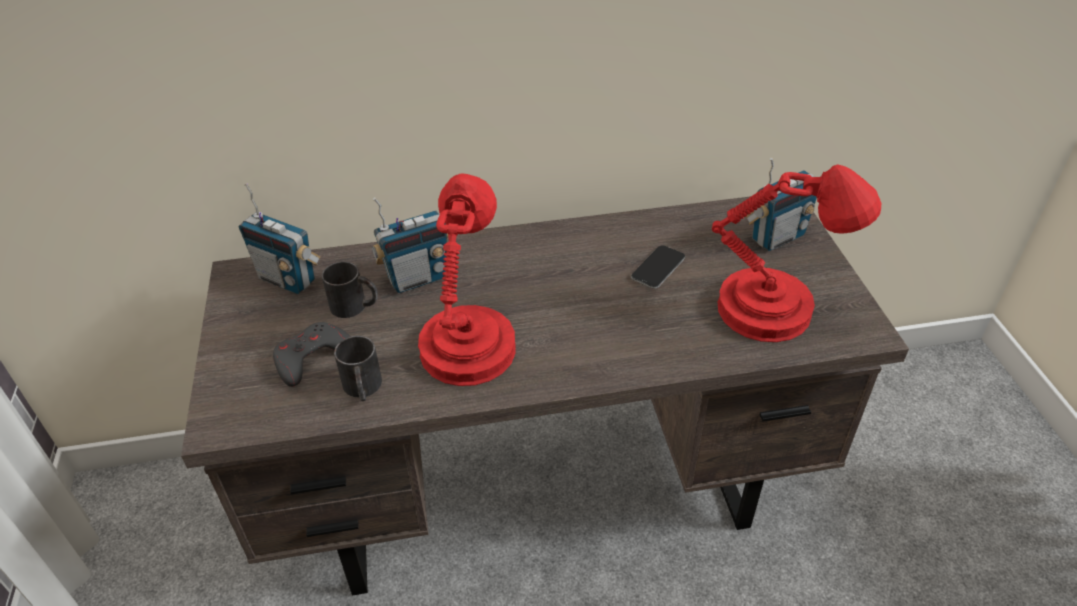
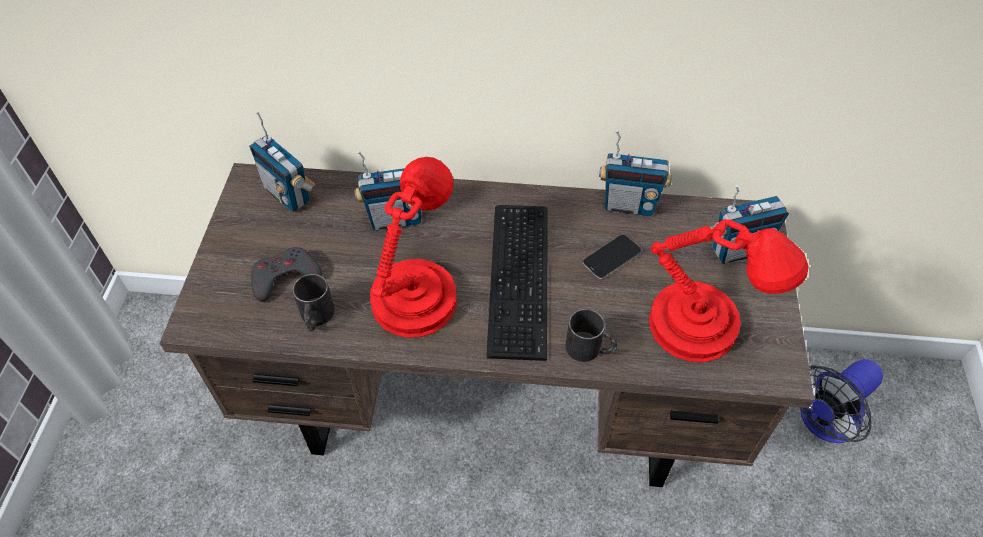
camera: 15 degrees right, 10 degrees up
(355, 306) = (335, 235): black mug -> black mug (590, 349)
(574, 303) = (522, 276): none -> keyboard
(655, 220) = (629, 205): none -> radio
(881, 424) = (823, 422): none -> fan

